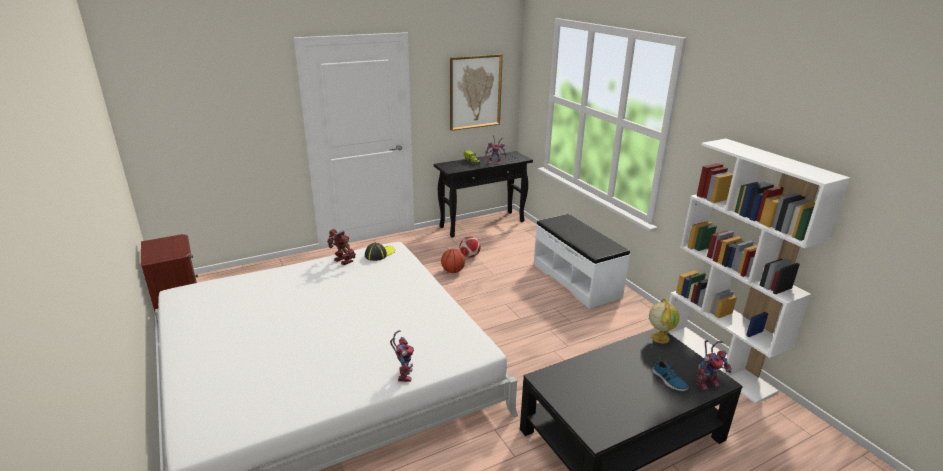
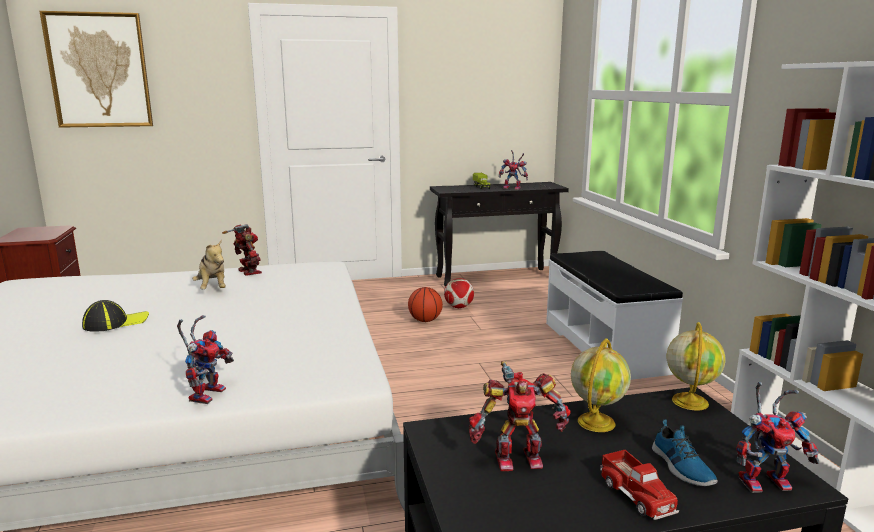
camera: 15 degrees right, 10 degrees down
(331, 282) = (212, 289): none -> plush toy
(379, 254) = (302, 269): cap -> cap (116, 322)
(475, 92) = (491, 94): picture -> picture (99, 70)
(592, 388) = (516, 457): none -> toy robot
(620, 358) = (596, 421): none -> globe
(655, 400) = (637, 494): none -> toy truck

